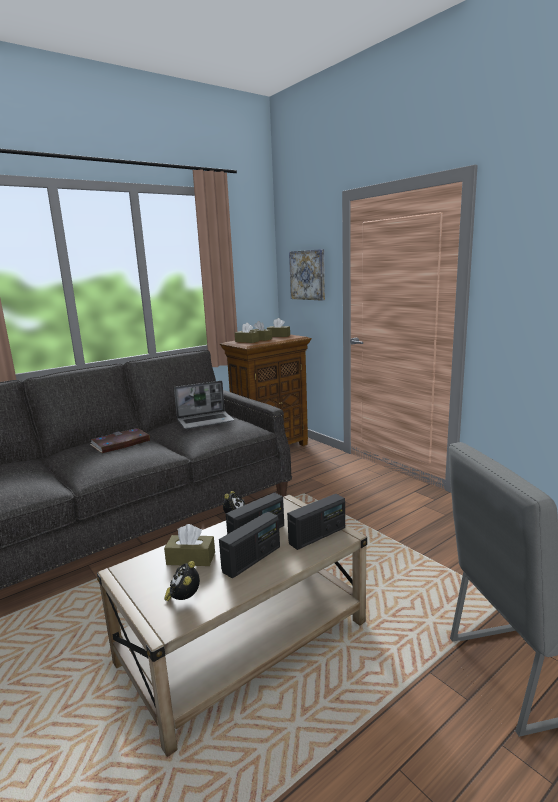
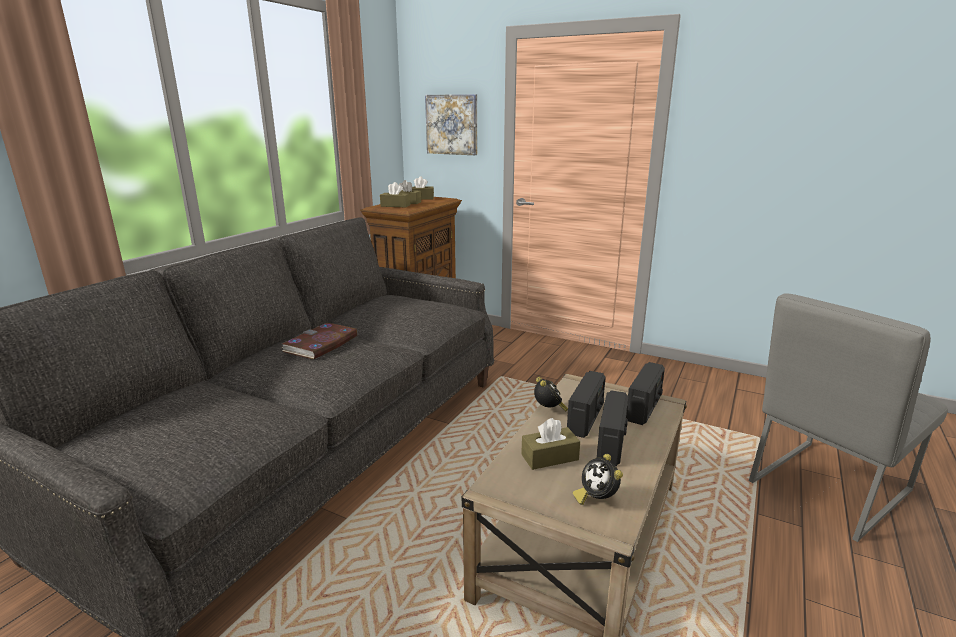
camera: 25 degrees left, 5 degrees up
(206, 421) = (395, 306): laptop -> none

